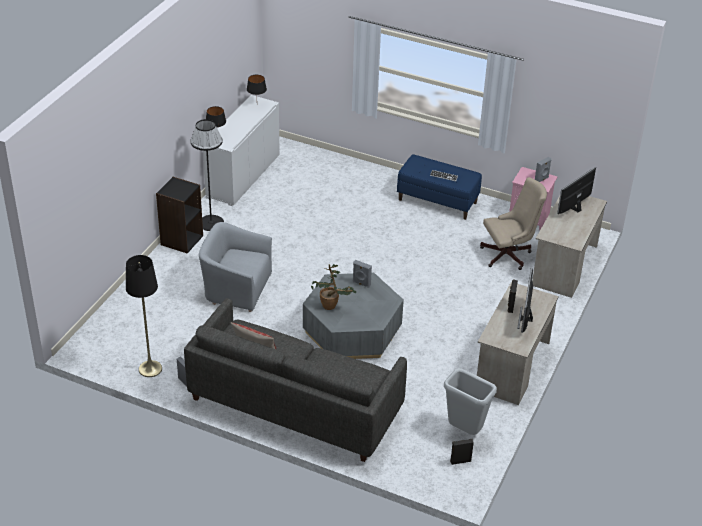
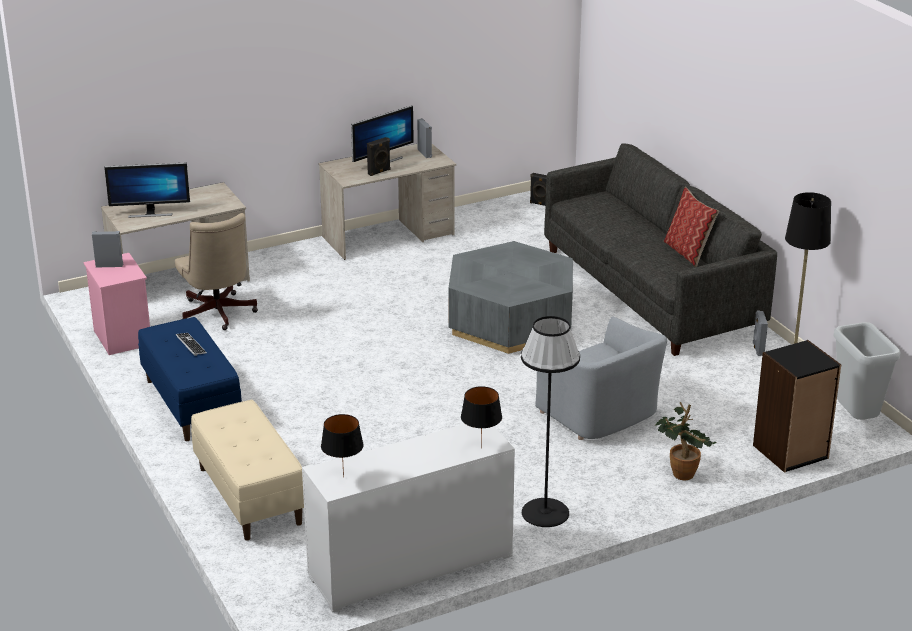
camera: 140 degrees left, 10 degrees down
(181, 240) = (615, 506): black bookcase -> black bookcase (791, 452)
(332, 307) = (542, 276): potted plant -> potted plant (681, 471)
(347, 174) = (249, 495): none -> beige bench
(361, 284) = (479, 283): grey speaker -> grey speaker (425, 153)
(464, 431) = (508, 217): grey trash can -> grey trash can (857, 419)
(509, 255) = (218, 315): beige office chair -> beige office chair turned 135 degrees counterclockwise

